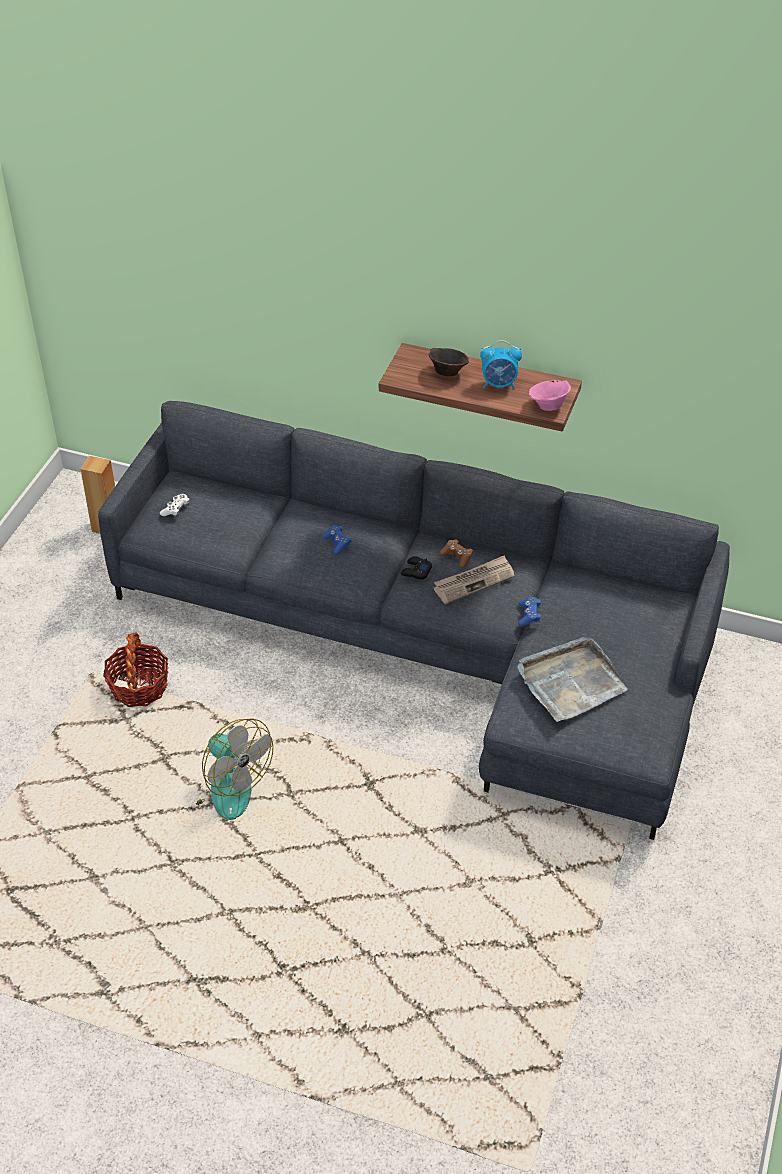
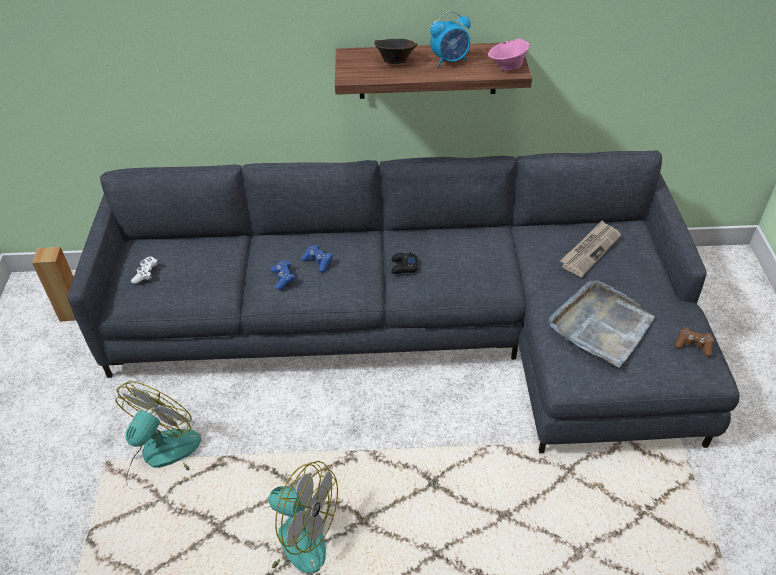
camera: 20 degrees left, 0 degrees up
(139, 686) = (162, 459): basket -> fan
(457, 557) = (433, 243): brown game controller -> brown game controller (693, 345)
(474, 581) = (461, 260): newspaper -> newspaper (590, 250)
(529, 615) = (525, 276): blue game controller -> blue game controller (283, 278)

